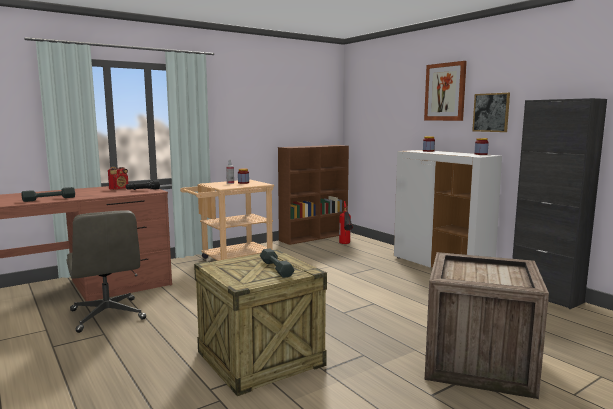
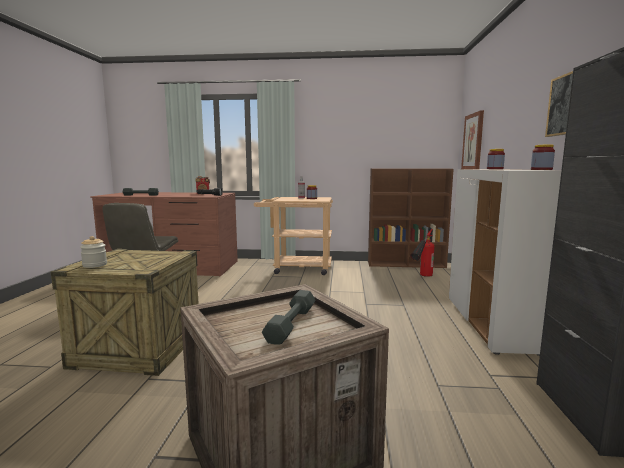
camera: 40 degrees right, 0 degrees up
(249, 278) = (95, 265): none -> jar
(276, 268) = (139, 263): grey dumbbell -> grey dumbbell (291, 324)
(445, 92) = (528, 86): picture -> picture (473, 142)

